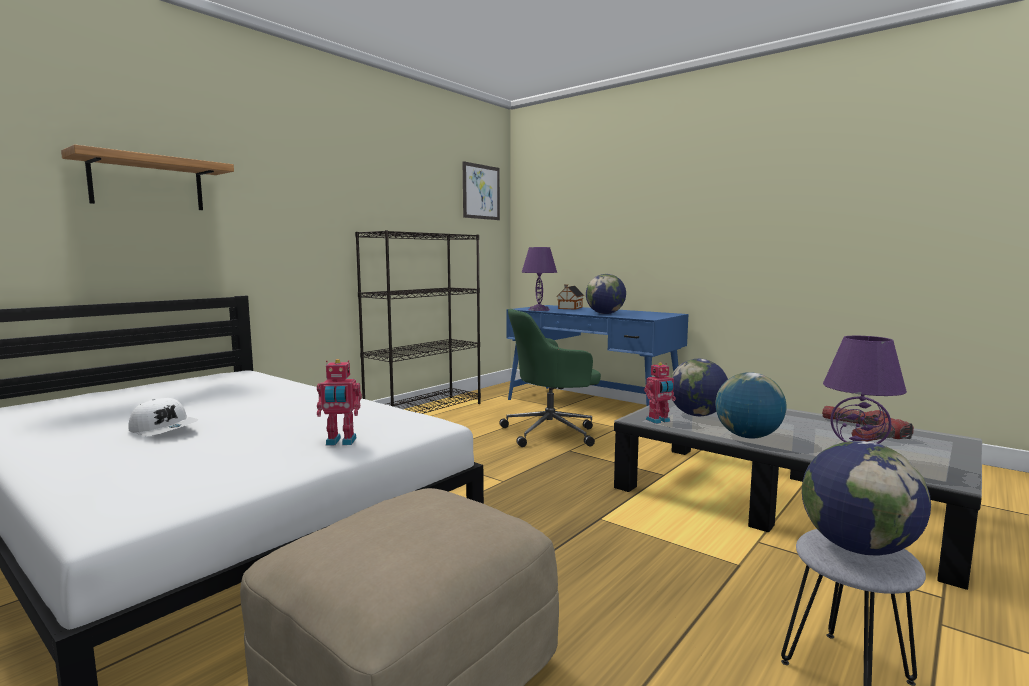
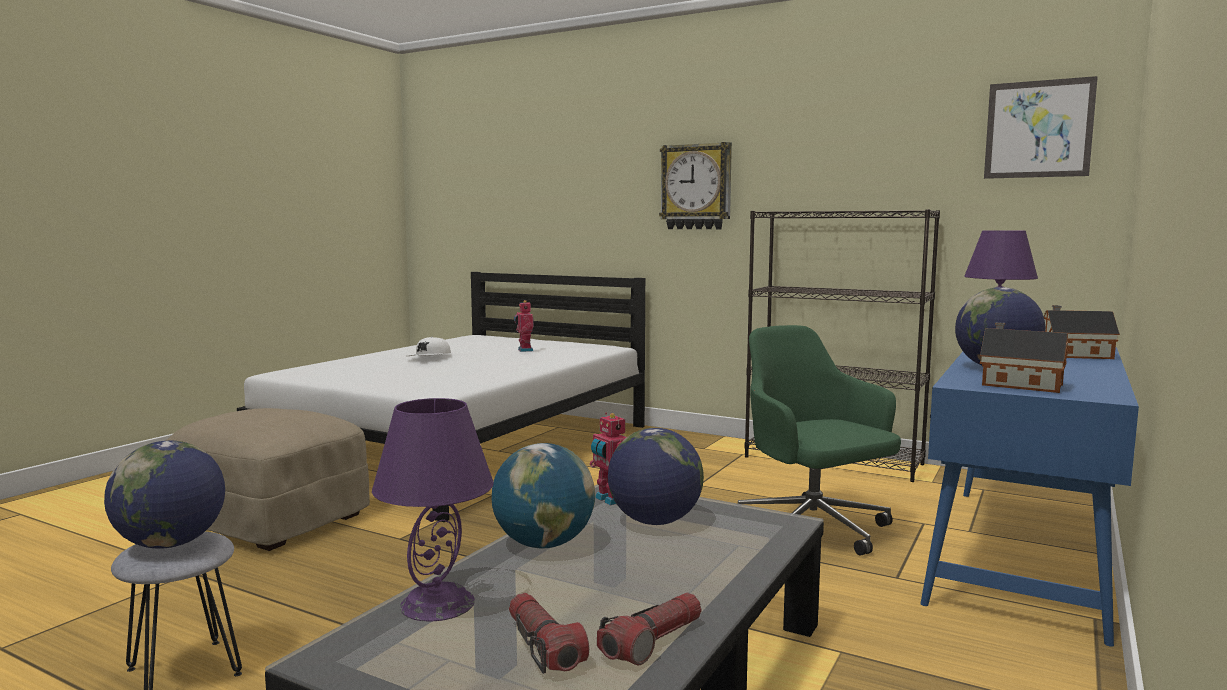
camera: 80 degrees right, 0 degrees up
(147, 183) = (585, 181): shelf -> none
(288, 205) = (696, 187): none -> wall clock
(340, 442) = (393, 383): toy robot -> toy robot (524, 350)
(647, 315) = (1018, 384): none -> toy house

